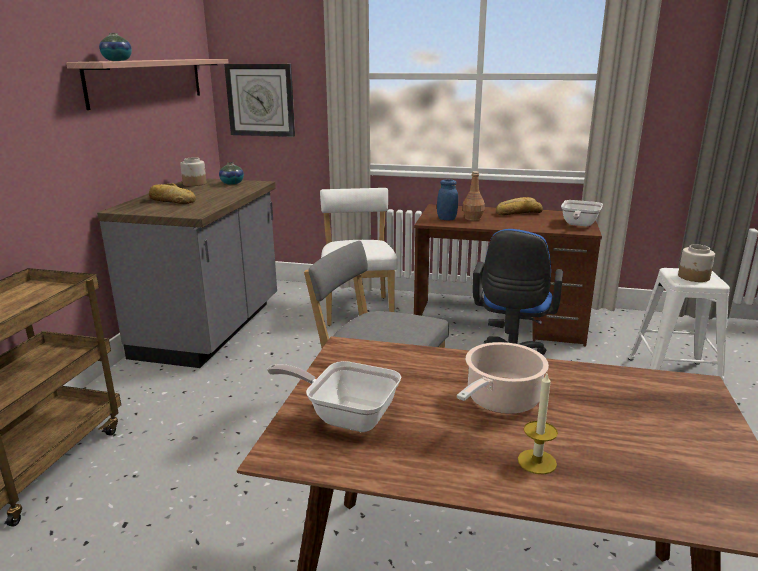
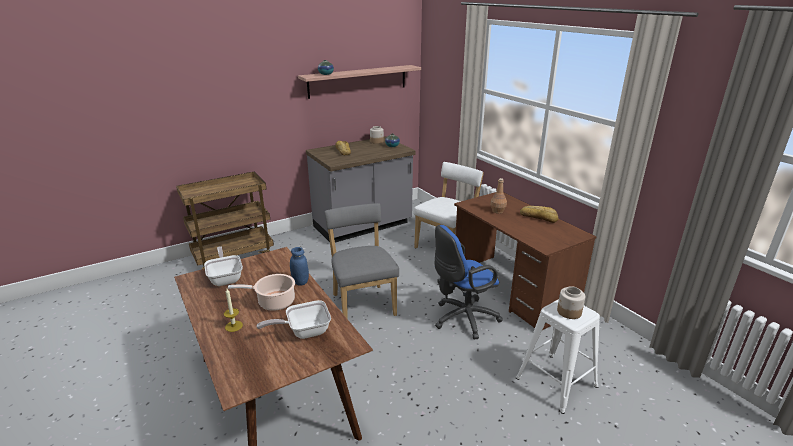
camera: 45 degrees right, 5 degrees up
(261, 100) = (438, 94): wall clock -> none
(446, 219) = (481, 205): blue jar -> blue jar (300, 282)
(578, 225) = (554, 241): frying pan -> frying pan (304, 331)

